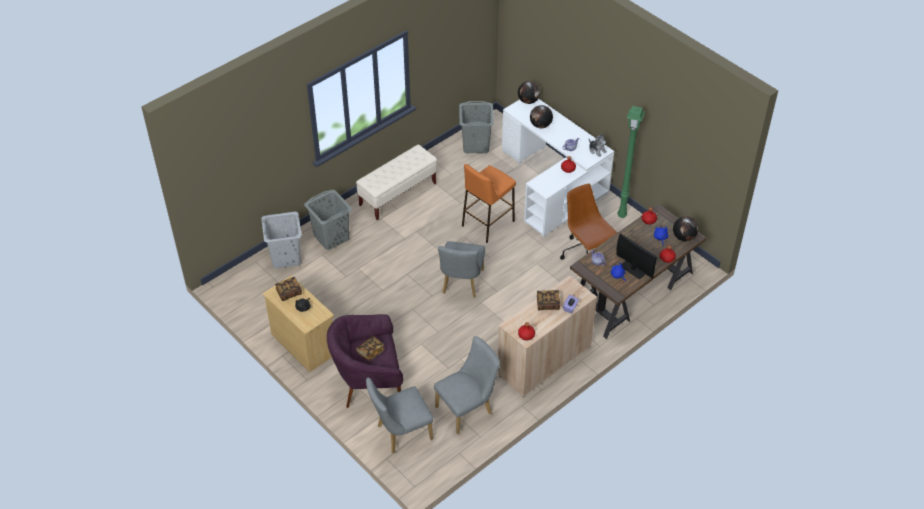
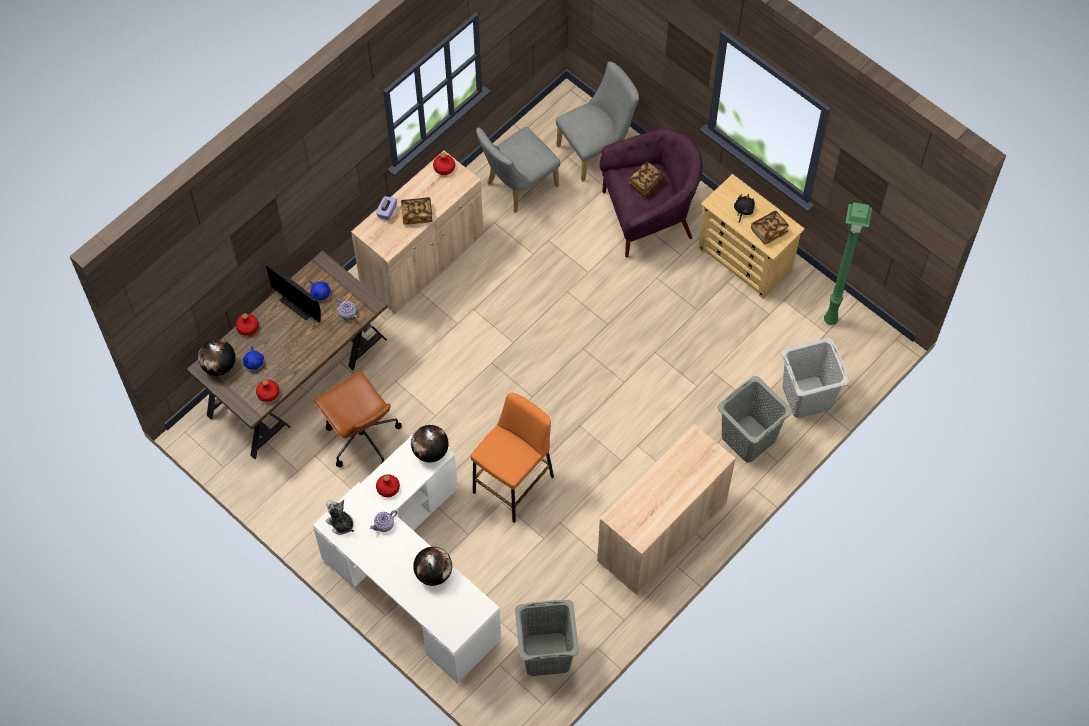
camera: 175 degrees right, 15 degrees up
(398, 194) = (661, 532): beige bench -> beige cabinet
(461, 284) = (543, 370): grey chair -> none
(528, 101) = (456, 631): globe -> globe (430, 451)
(621, 214) = (304, 519): green floor lamp -> green floor lamp (831, 321)

